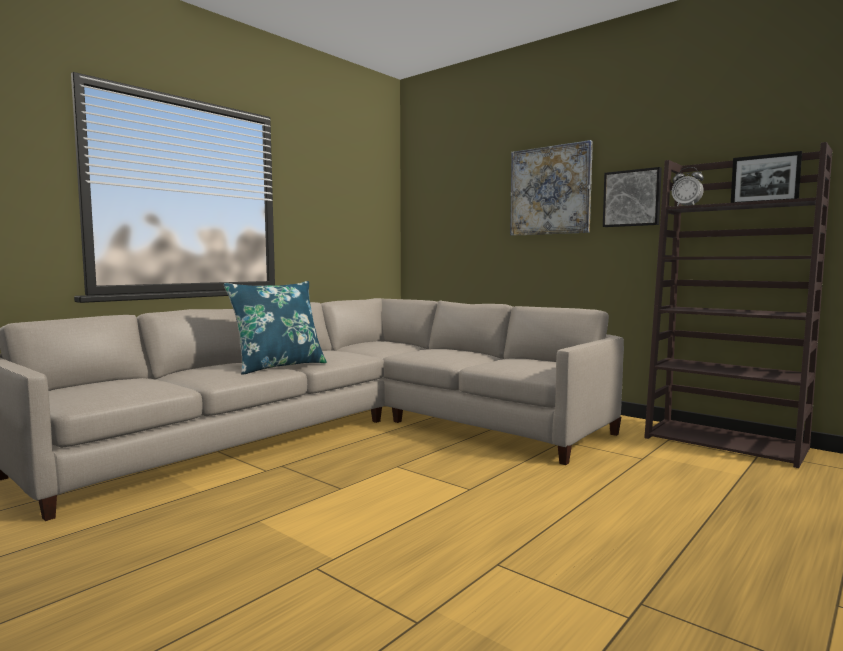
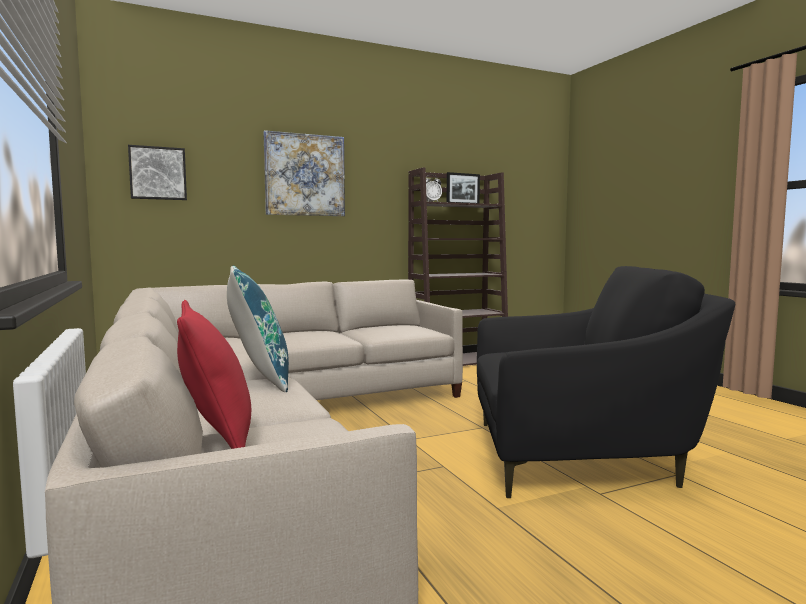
camera: 65 degrees left, 0 degrees up
(123, 379) = (217, 442): none -> red pillow
(424, 549) = (580, 456): none -> black armchair
(632, 198) = (376, 191): picture -> picture (158, 173)

